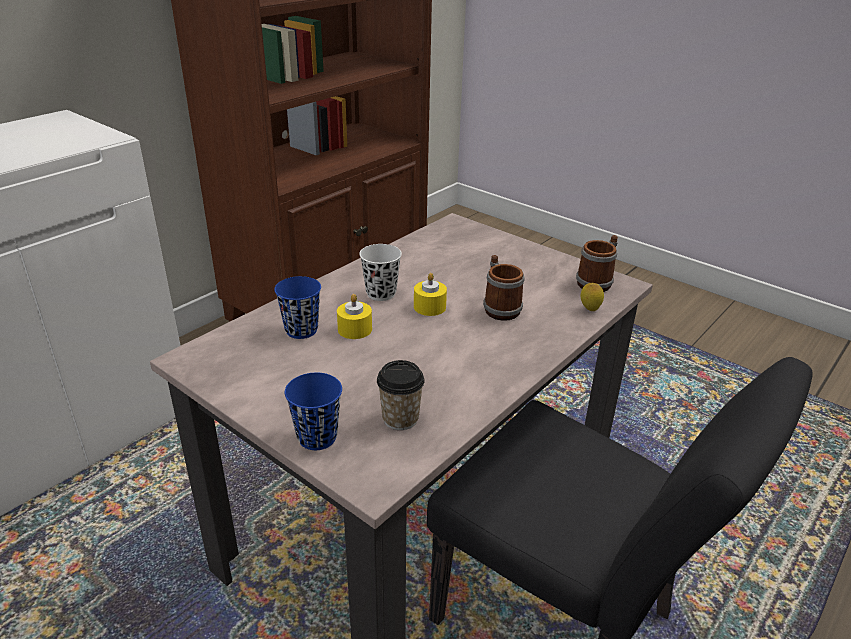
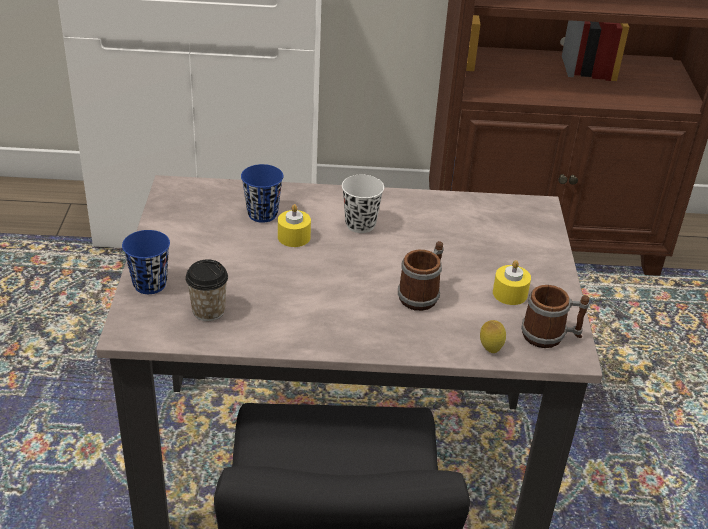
camera: 50 degrees right, 5 degrees up
(429, 307) = (373, 258): yellow candle -> yellow candle (510, 293)

